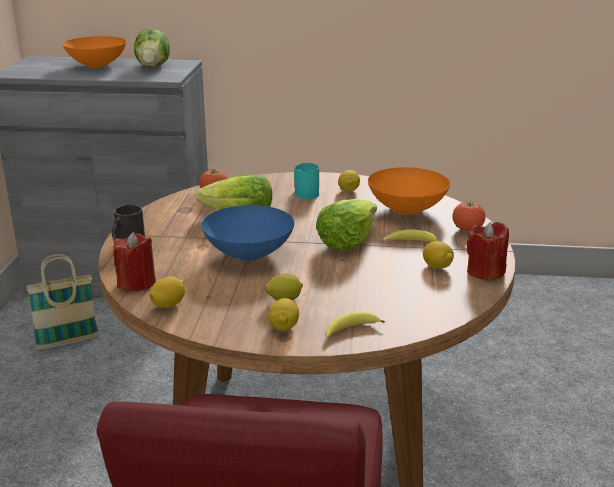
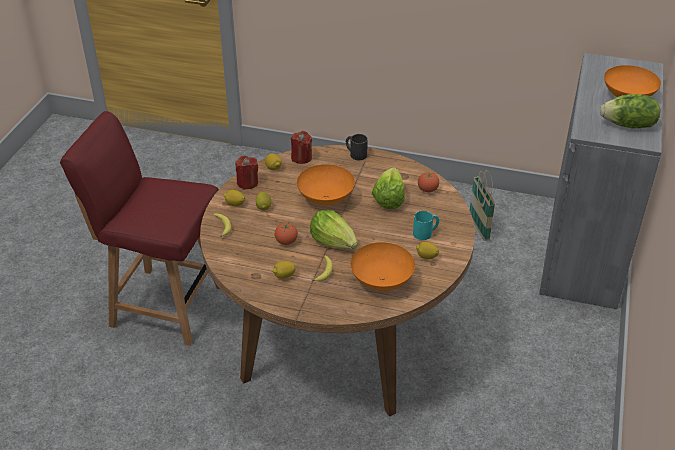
camera: 100 degrees right, 15 degrees up
(248, 254) = (326, 198): blue bowl -> orange bowl
(467, 230) = (337, 305): tomato -> tomato (286, 241)
(485, 272) = (269, 296): red candle -> red candle (247, 183)

